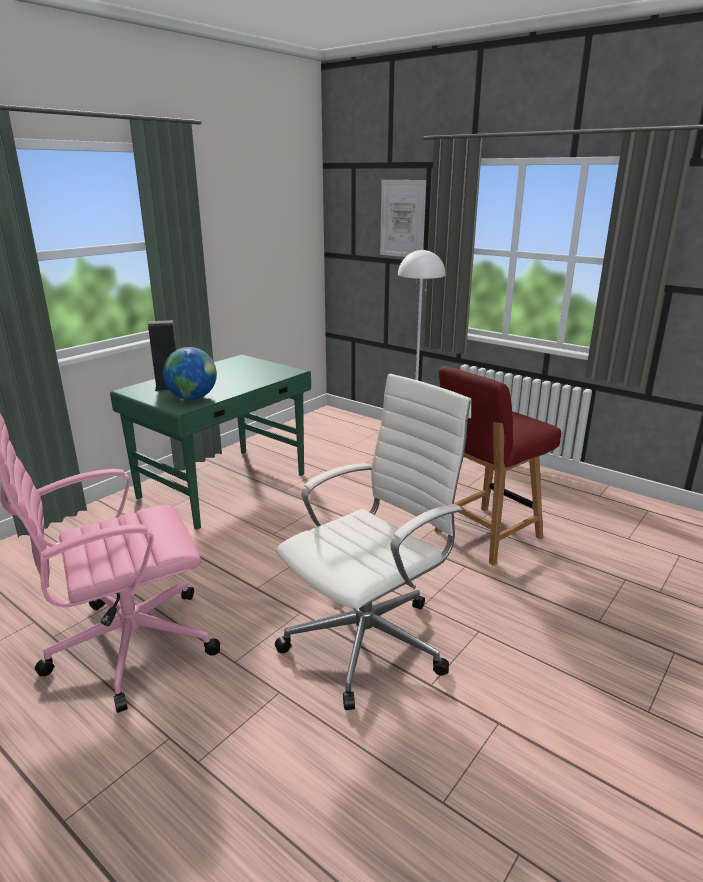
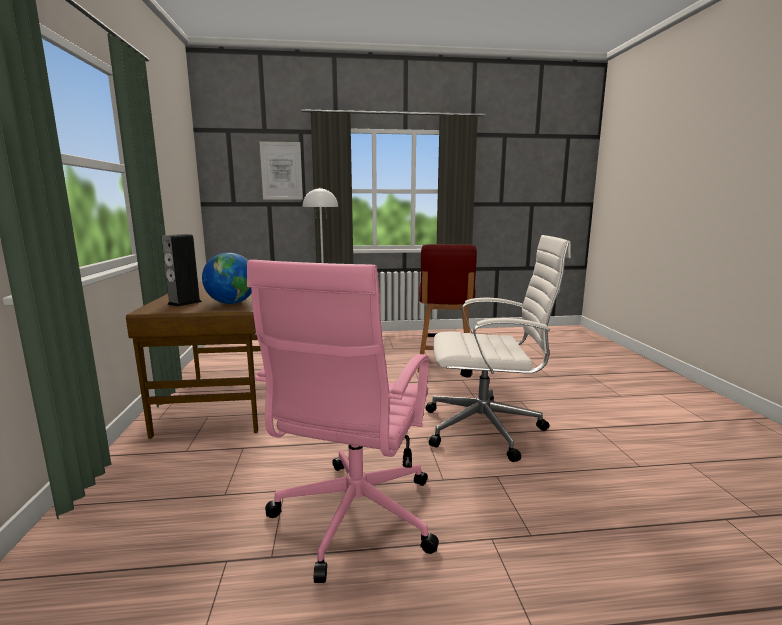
camera: 45 degrees left, 10 degrees down
(225, 486) = (225, 401): green desk -> brown desk
(370, 640) = (487, 428): white office chair -> white office chair turned 90 degrees clockwise

